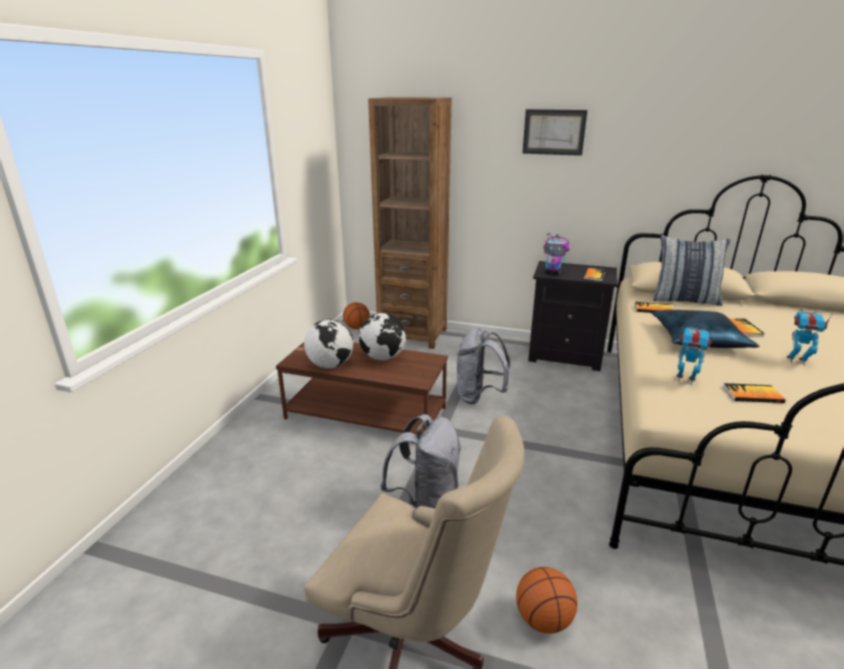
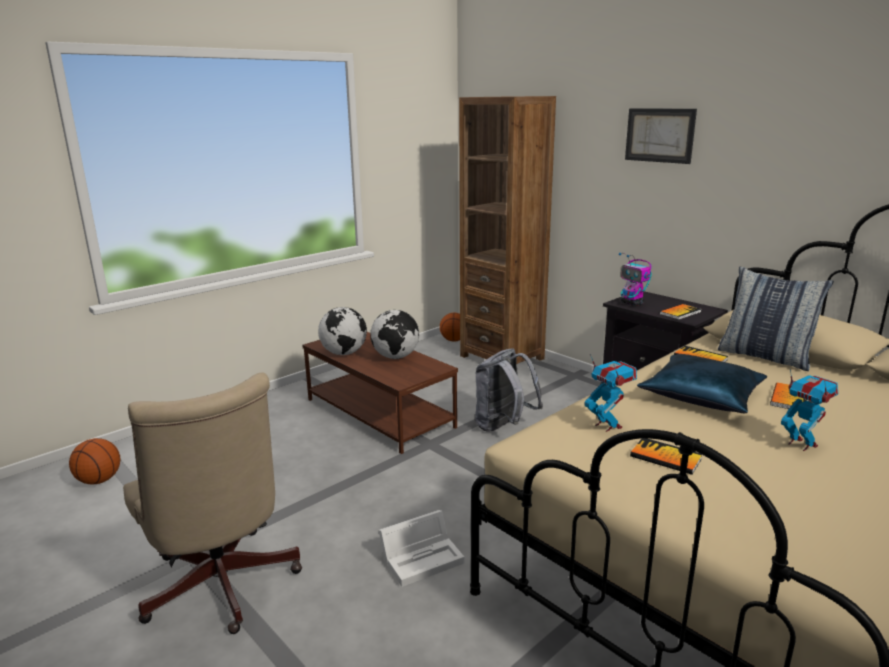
camera: 30 degrees right, 5 degrees down
(425, 502) = (347, 496): grey backpack -> none
(543, 619) = (338, 619): basketball -> basketball (99, 480)
(544, 533) = (423, 557): none -> white storage box

